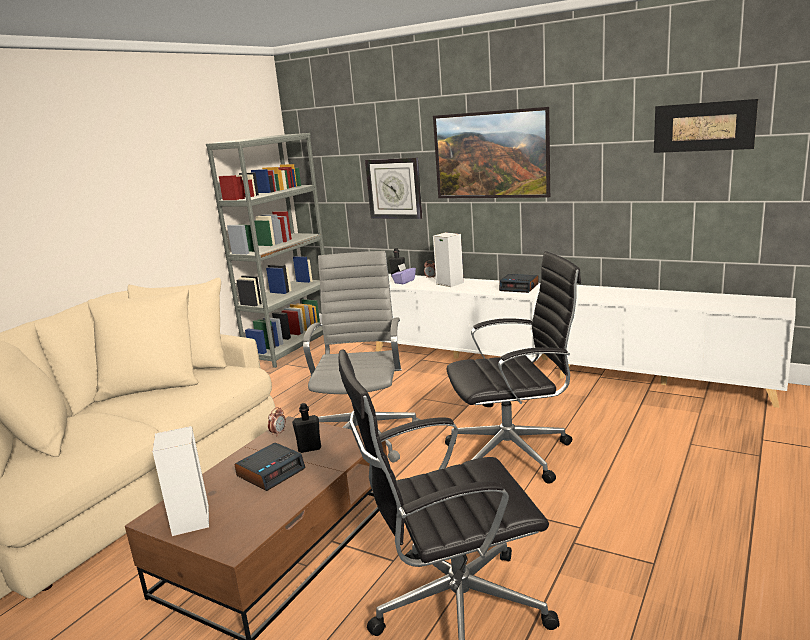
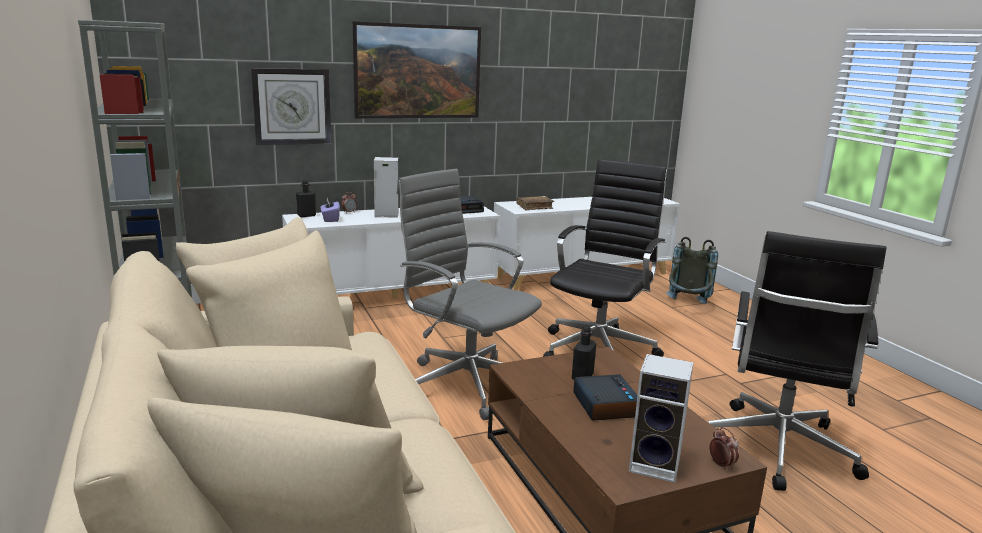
camera: 55 degrees left, 0 degrees up
(278, 433) = (523, 379): alarm clock -> alarm clock (721, 465)
(591, 295) = (534, 207): none -> brown book
(703, 127) = (599, 59): picture -> none
(715, 449) = (687, 306): none -> grey backpack

